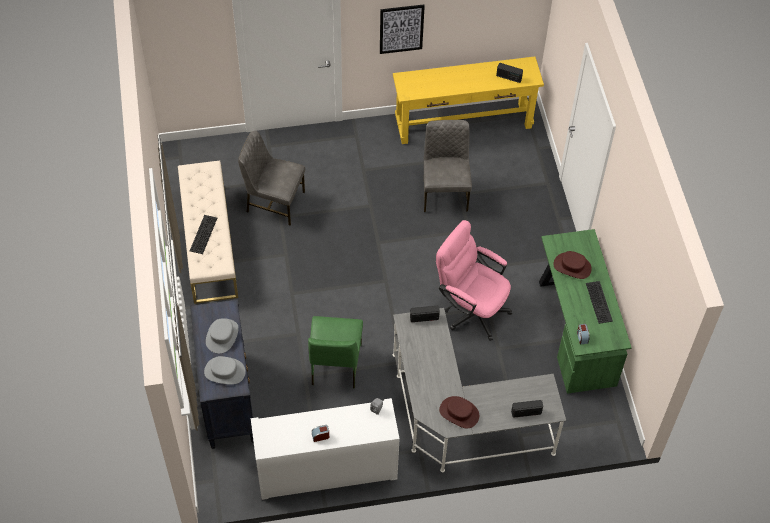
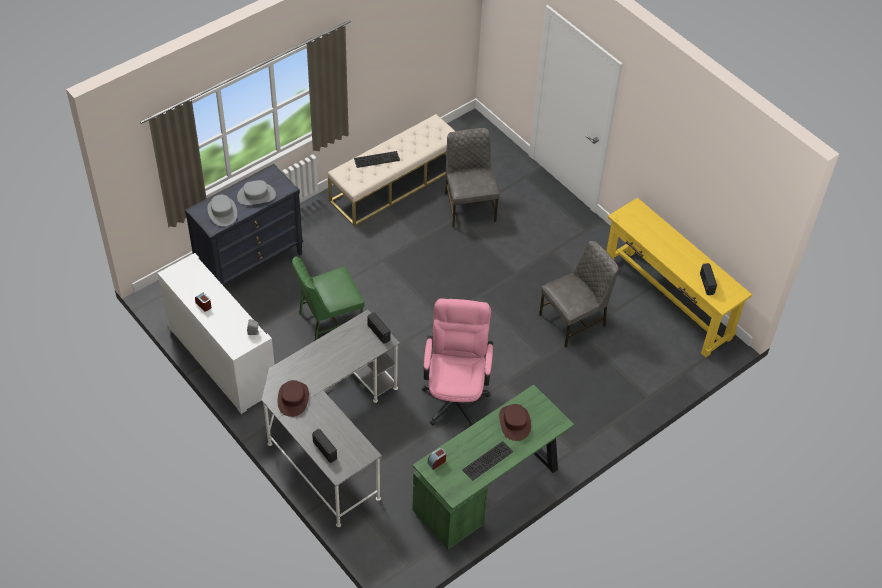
camera: 60 degrees right, 5 degrees down
(401, 29) = (656, 157): picture -> none

